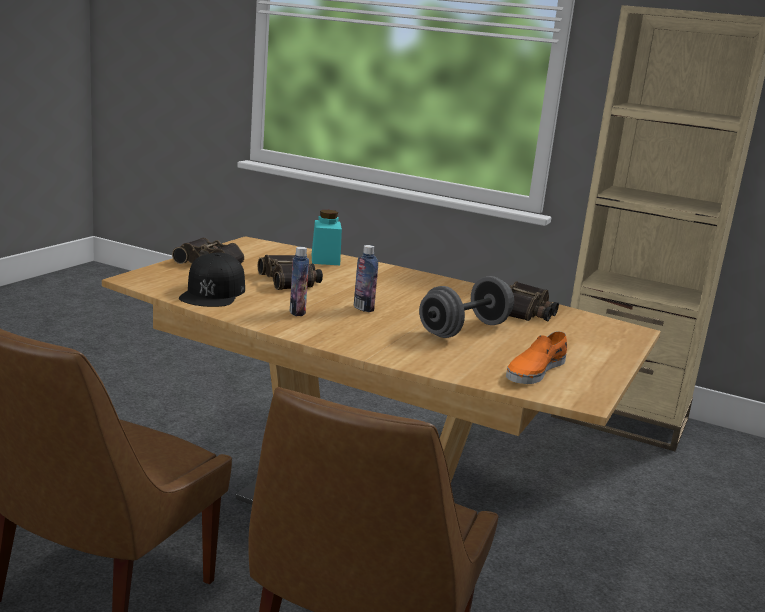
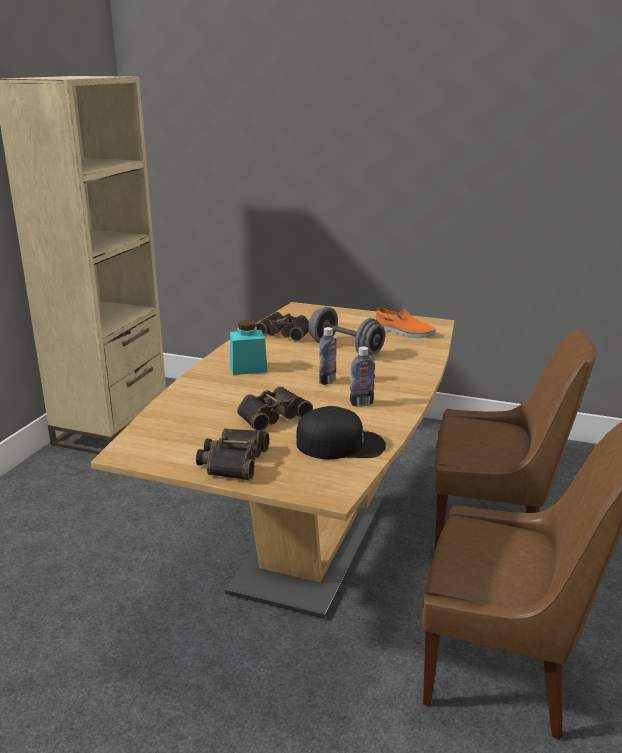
camera: 95 degrees left, 5 degrees up
(325, 259) = (180, 406): turquoise jar -> turquoise jar (248, 368)

